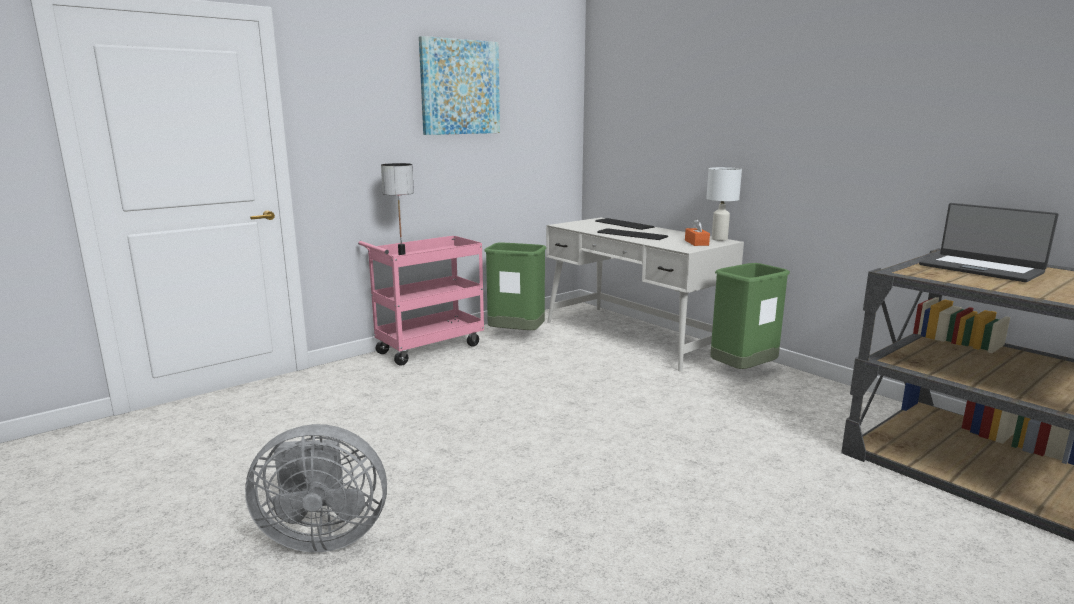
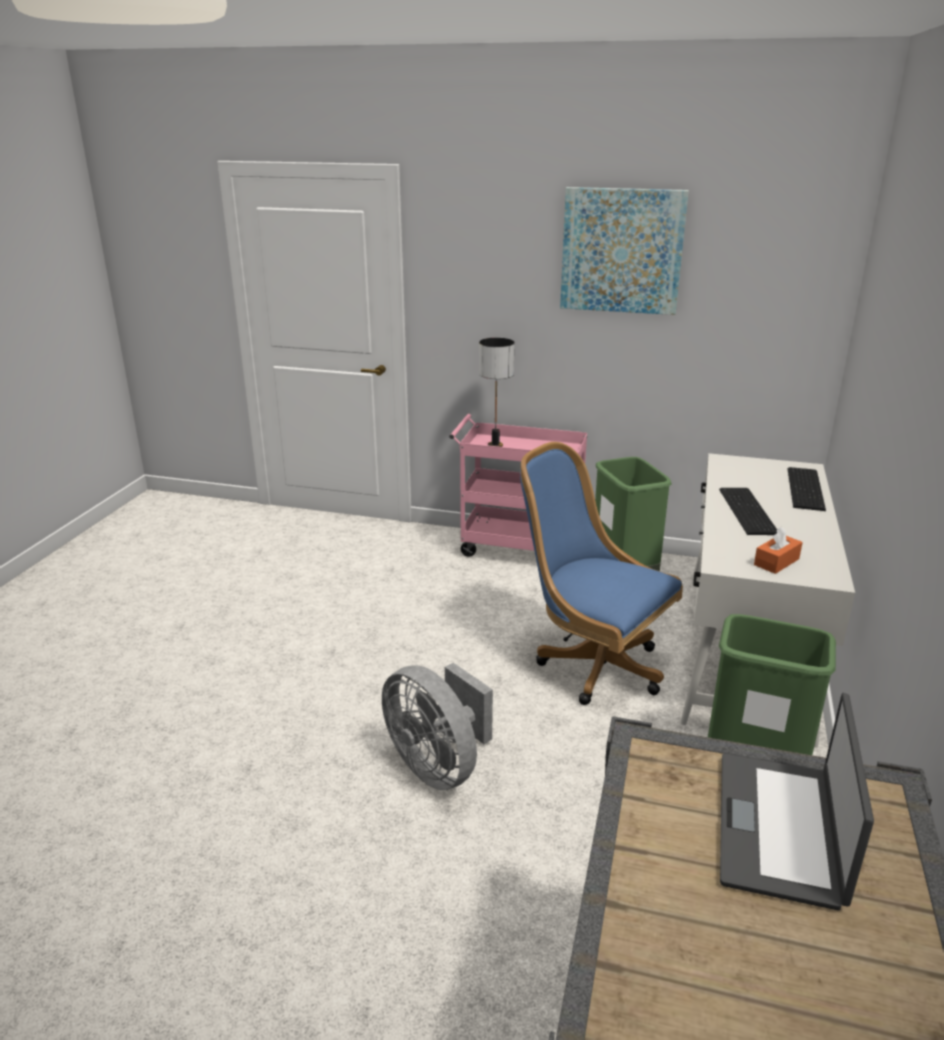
camera: 55 degrees right, 10 degrees up
(322, 536) = (172, 660): grey fan -> grey fan (438, 766)
(593, 373) = (591, 664): none -> blue office chair
(719, 239) = (833, 571): white table lamp -> none

